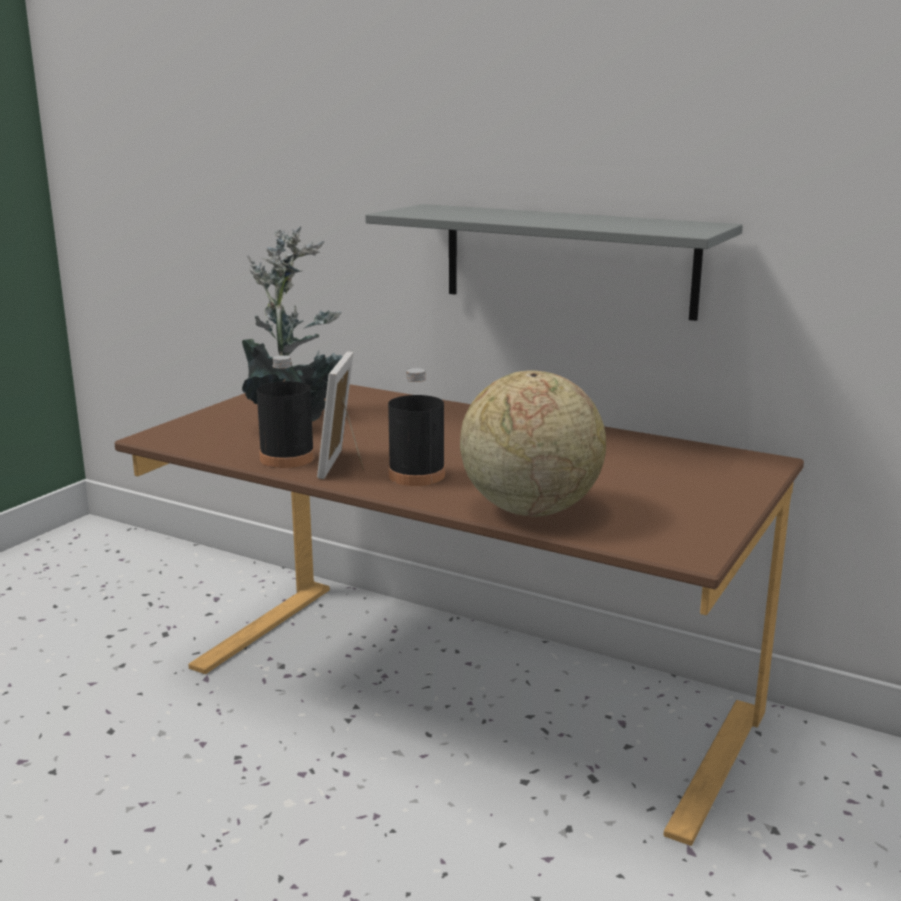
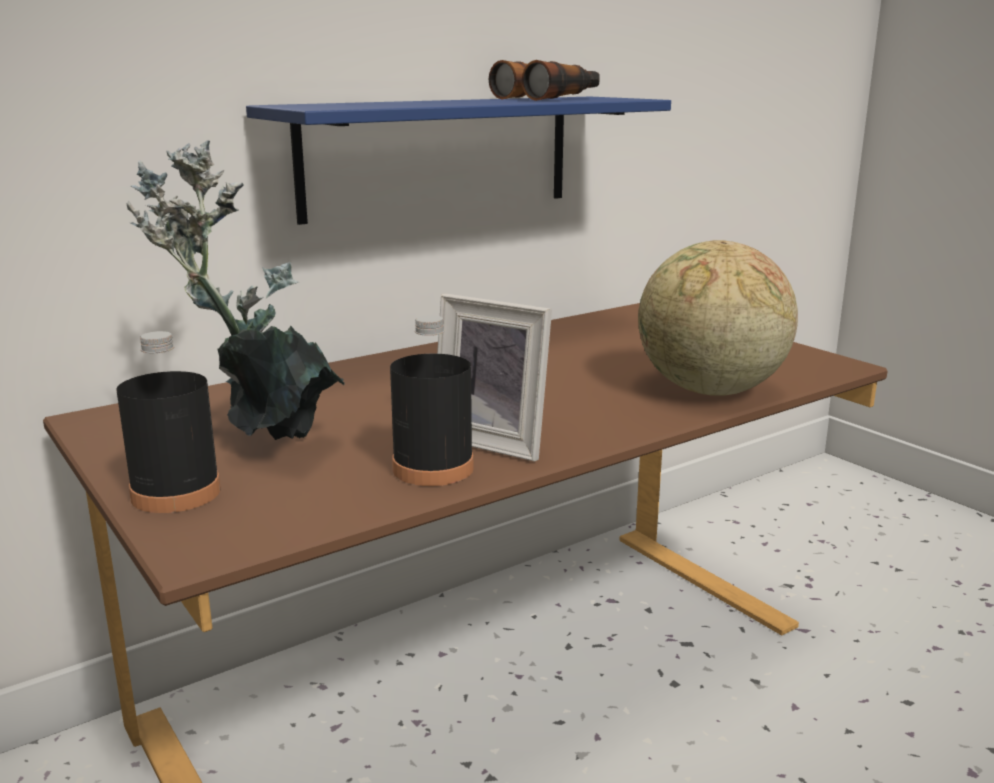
camera: 65 degrees left, 0 degrees up
(416, 475) = (570, 416): black bottle -> black bottle (176, 493)
(568, 260) = (439, 156): grey shelf -> blue shelf
(636, 222) = (548, 98): none -> binoculars

